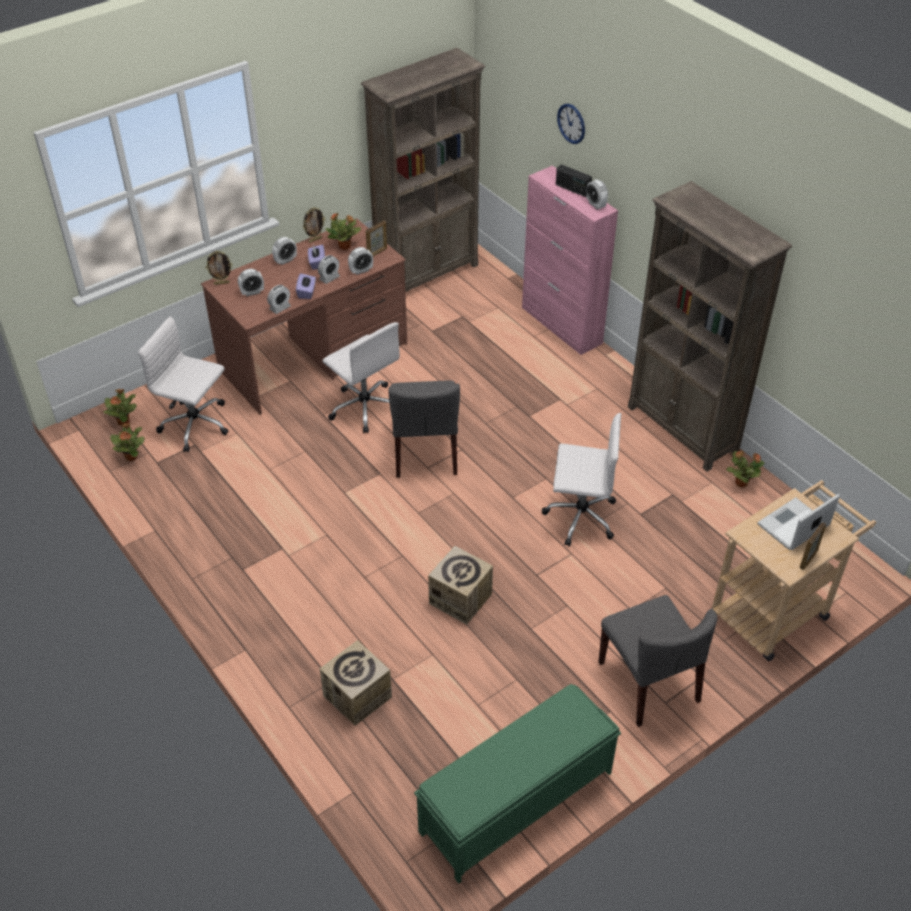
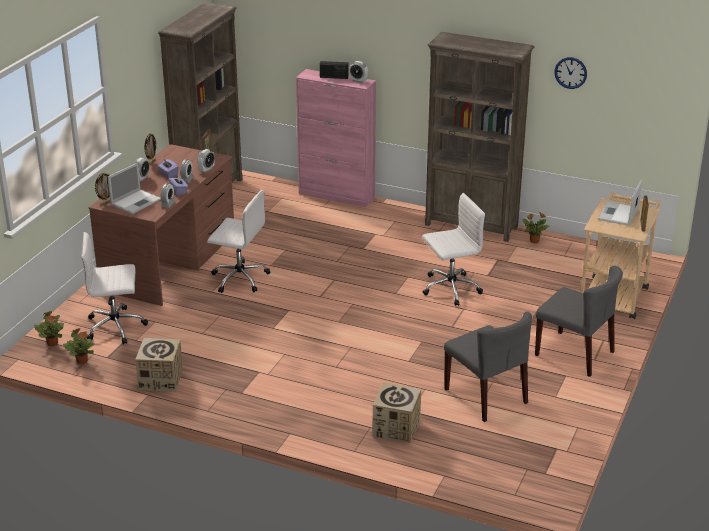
camera: 30 degrees left, 15 degrees down
(252, 292) = (136, 201): alarm clock -> laptop
(345, 247) = (179, 160): potted plant -> none
(425, 451) = (309, 288): grey chair -> grey chair (486, 396)
(460, 599) = (414, 355): cardboard box -> cardboard box (161, 380)
(515, 803) = (553, 440): green bench -> none
(571, 123) = (320, 29): wall clock -> wall clock (570, 72)

